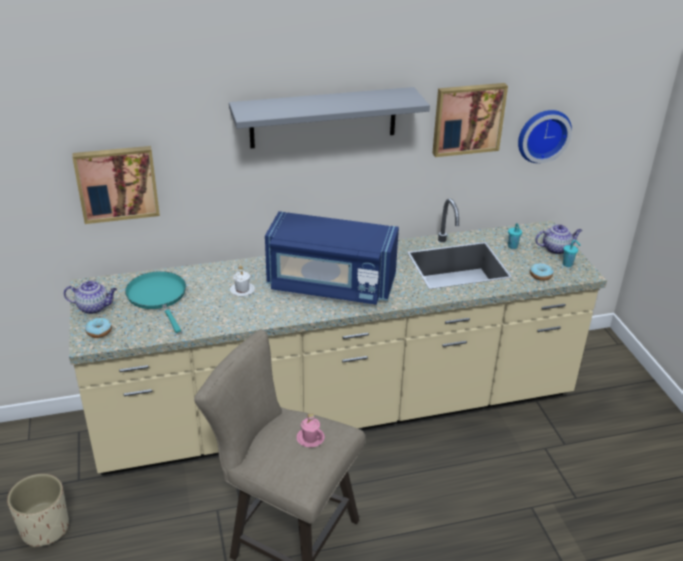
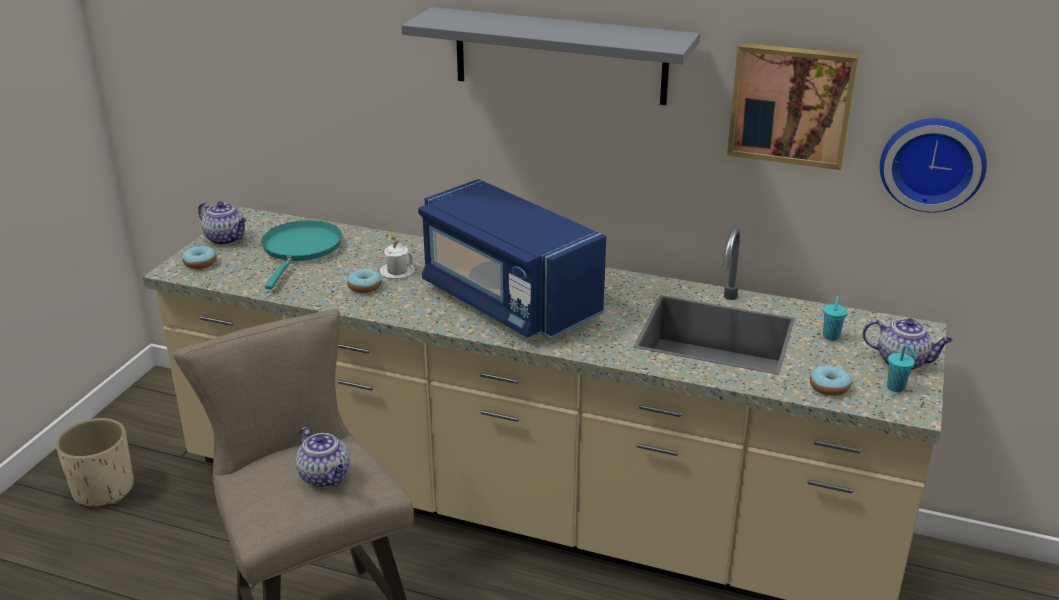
camera: 35 degrees right, 5 degrees down
(117, 183) = (297, 92): picture -> none
(234, 307) = (365, 286): none -> donut
(310, 438) = (326, 477): pink mug -> teapot

